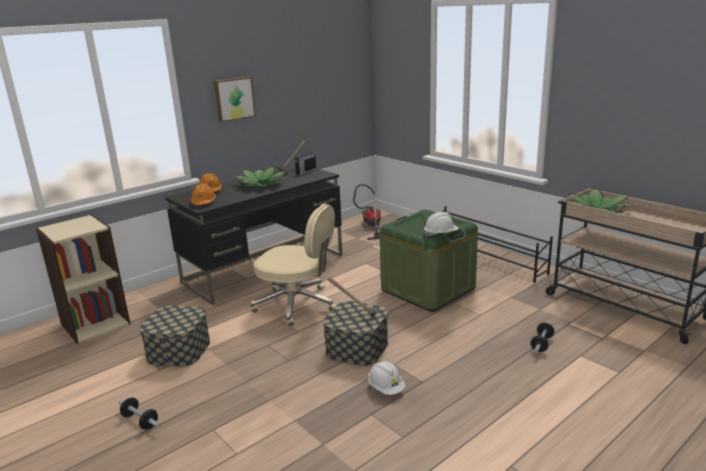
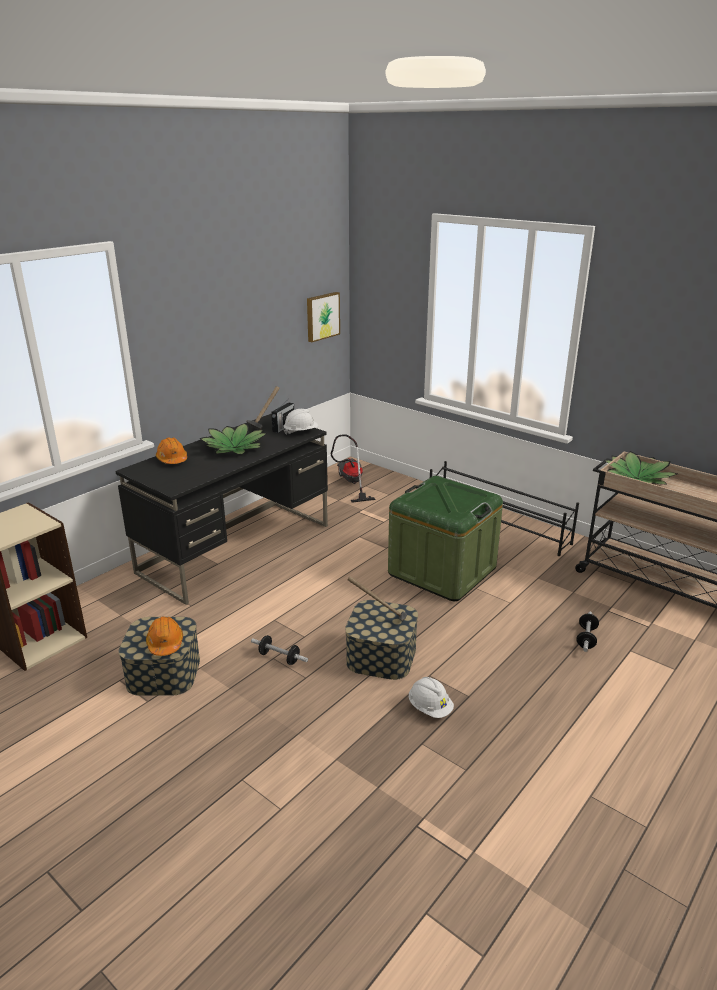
camera: 10 degrees left, 5 degrees up
(140, 421) = (147, 775): dumbbell -> dumbbell (279, 658)
(203, 202) = (171, 479): orange hard hat -> orange hard hat (165, 643)
(234, 98) = (192, 337): picture -> picture (322, 316)
(297, 305) = (292, 599): beige office chair -> none
(440, 234) = (466, 513): white hard hat -> white hard hat (301, 432)

